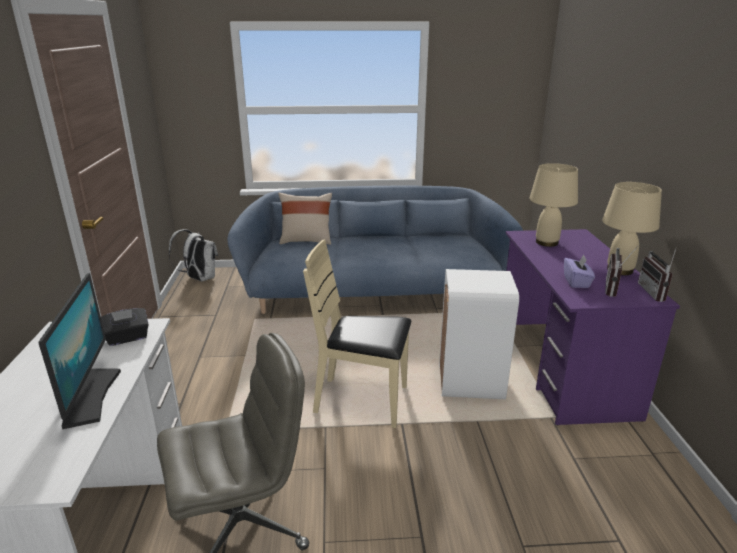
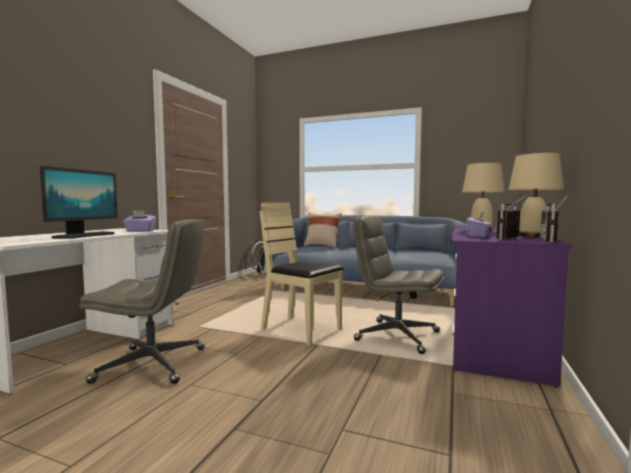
camera: 25 degrees right, 20 degrees down
(127, 338) = (140, 231): black tissue box -> purple tissue box
(470, 382) = (396, 336): white trash can -> grey office chair

